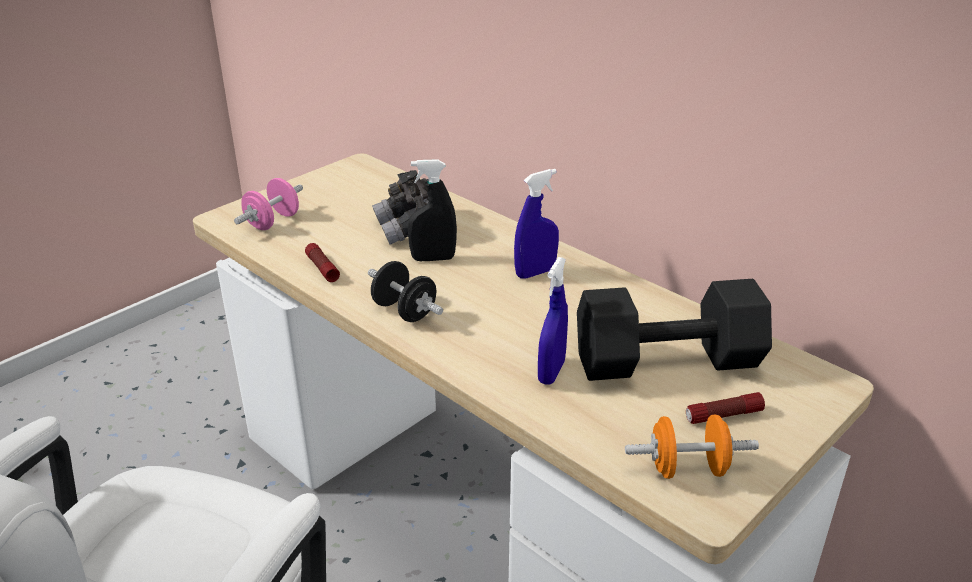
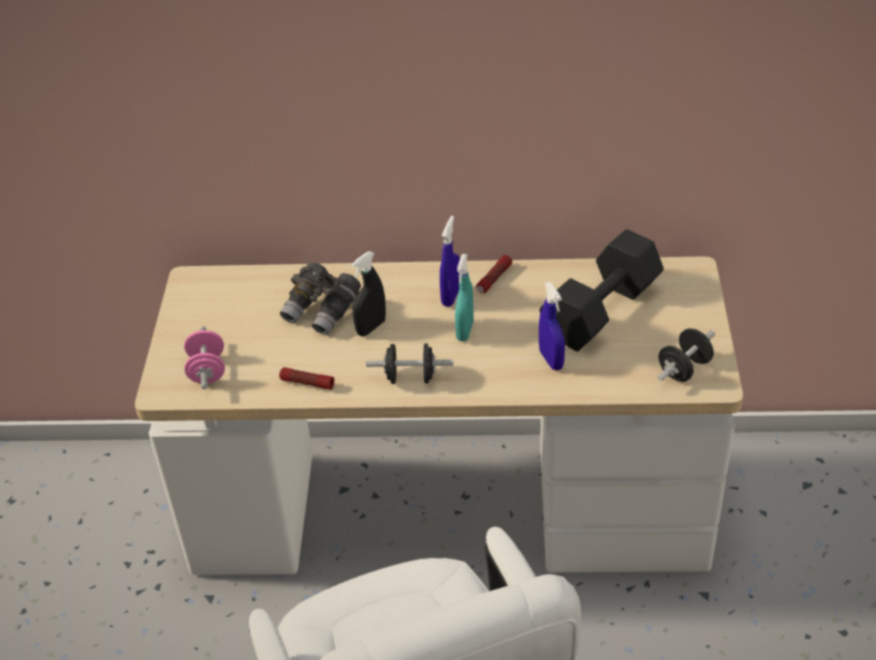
camera: 40 degrees left, 10 degrees up
(506, 304) = (465, 331): none -> turquoise spray bottle
(687, 468) = (684, 369): orange dumbbell -> black dumbbell
(723, 416) = (666, 326): flashlight -> flashlight (494, 279)

